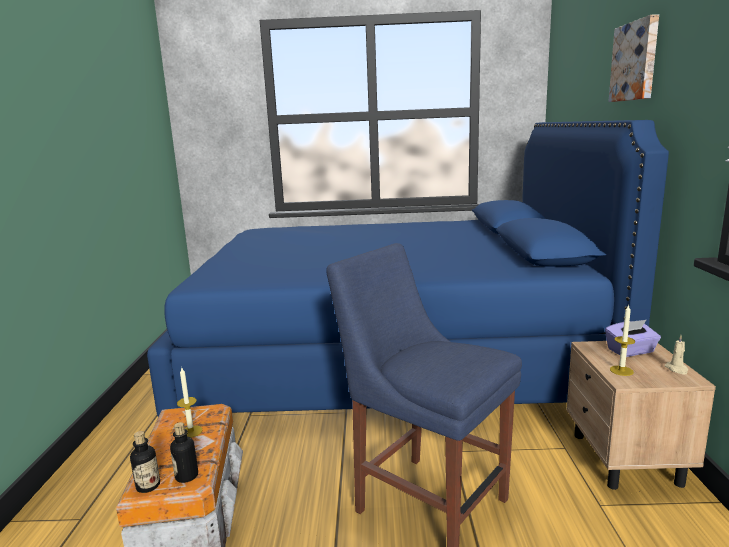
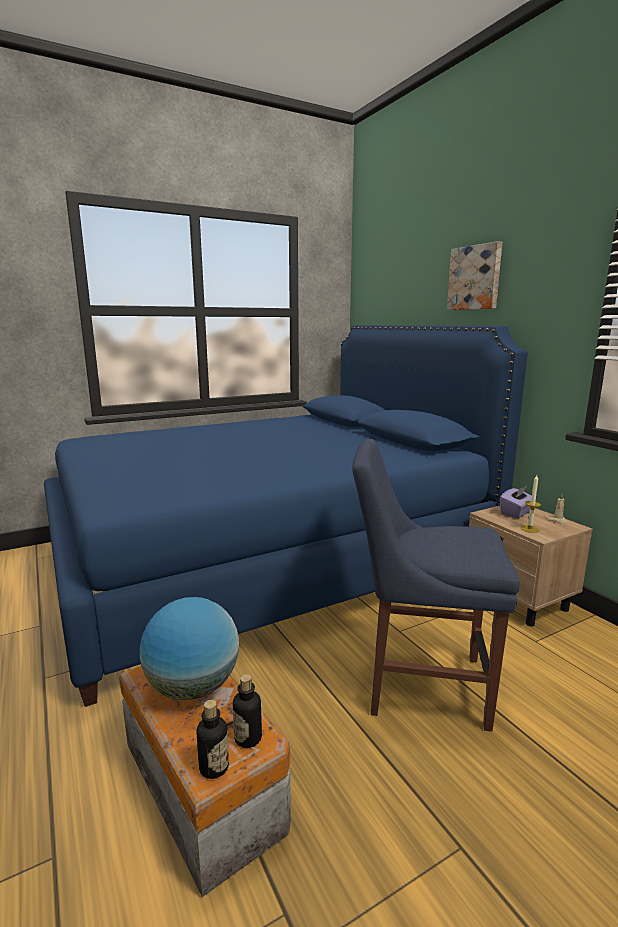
camera: 30 degrees left, 0 degrees up
(191, 431) = (193, 687): candle -> globe

